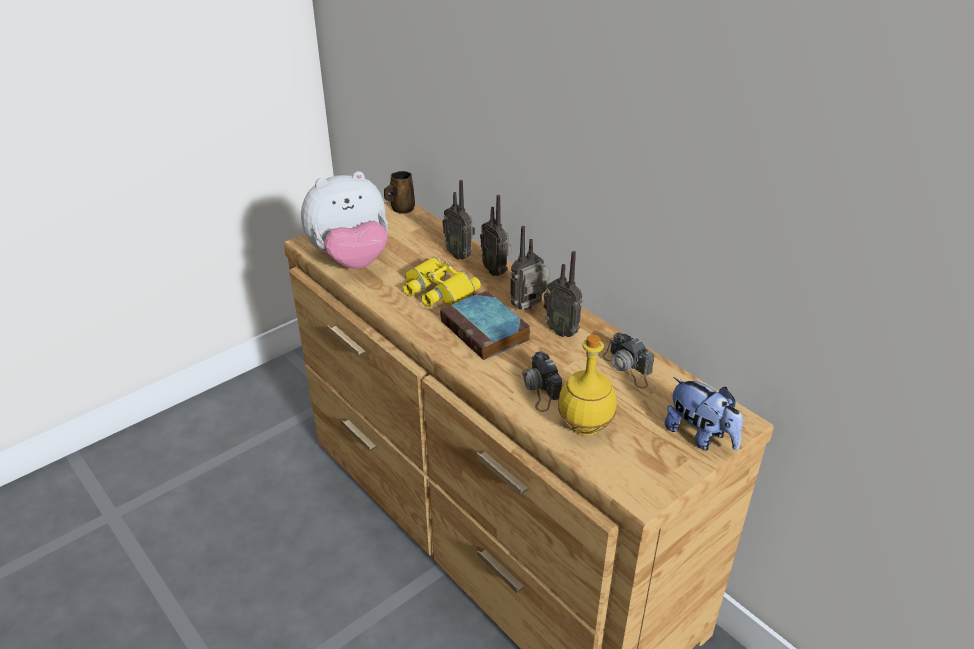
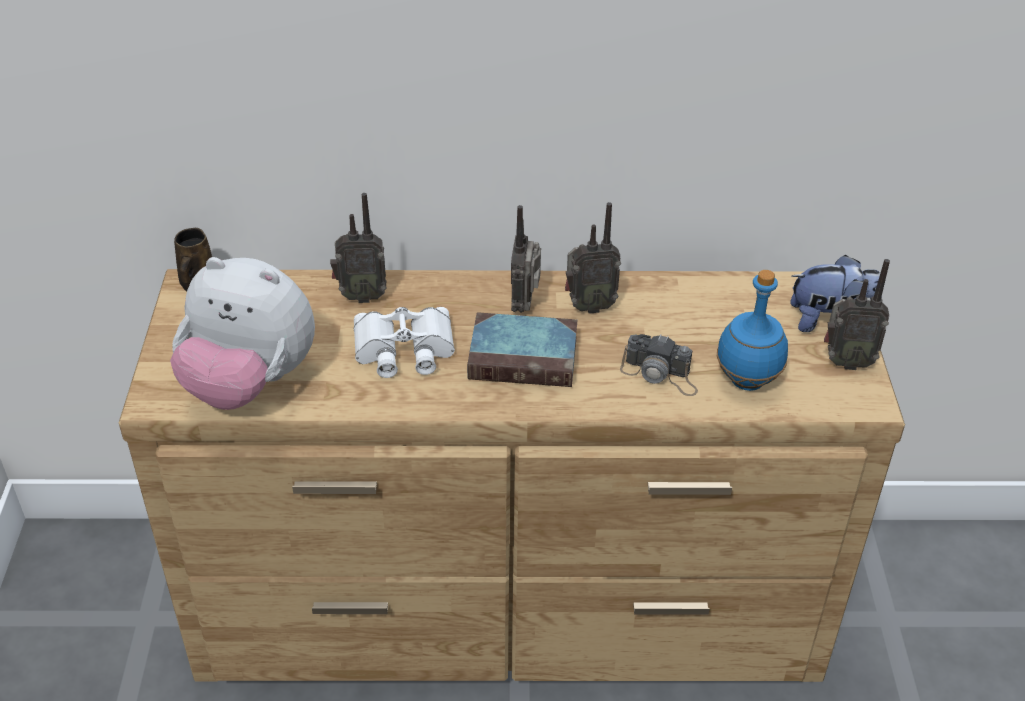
camera: 50 degrees left, 5 degrees up
(351, 260) = (250, 384): plush toy -> plush toy turned 90 degrees clockwise
(436, 289) = (403, 350): yellow binoculars -> white binoculars
(496, 271) = (427, 288): radio -> radio (845, 361)
(585, 427) = (746, 380): yellow bottle -> blue bottle
(628, 367) = (693, 301): camera -> none

